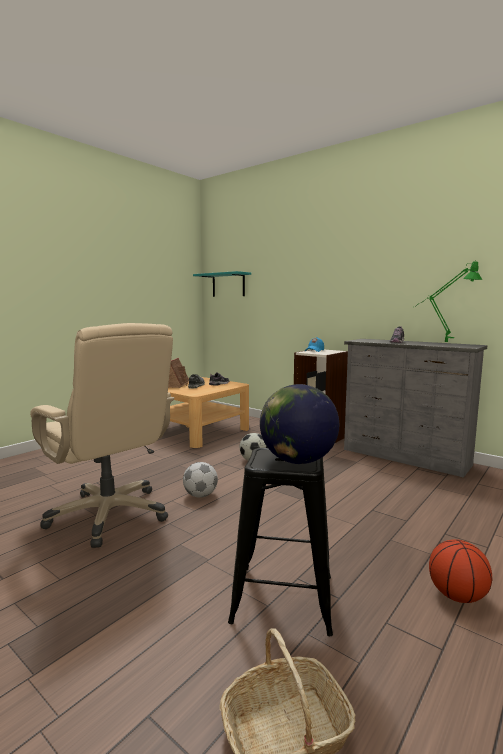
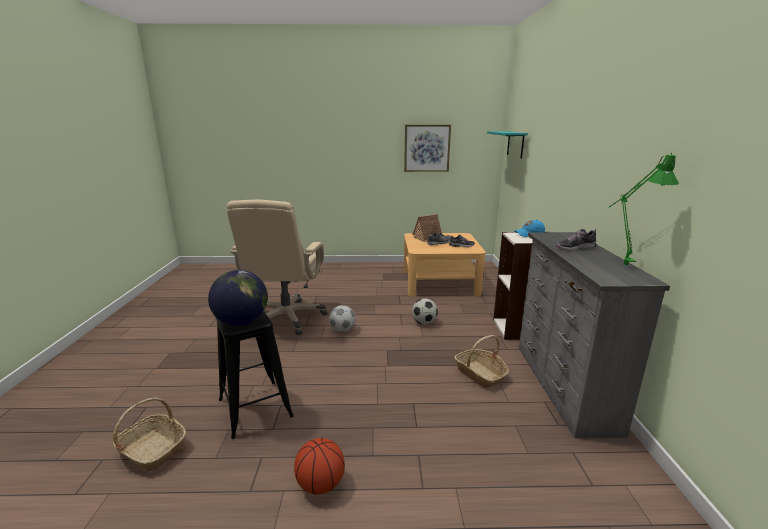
camera: 50 degrees right, 10 degrees up
(140, 290) = (427, 148): none -> picture
(360, 472) = (480, 374): none -> basket

